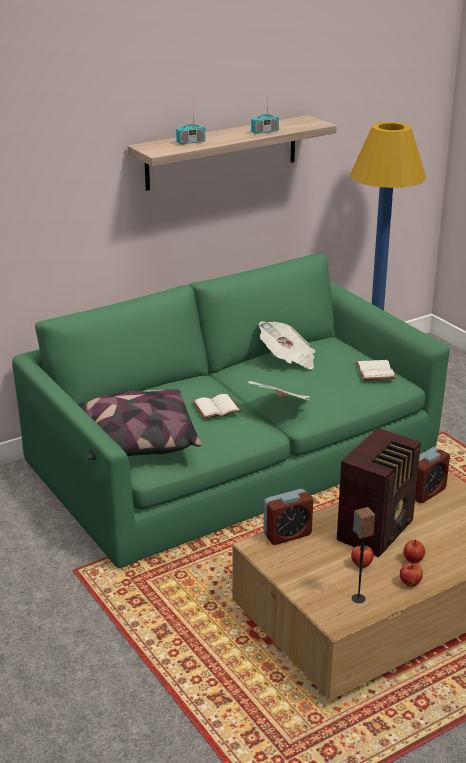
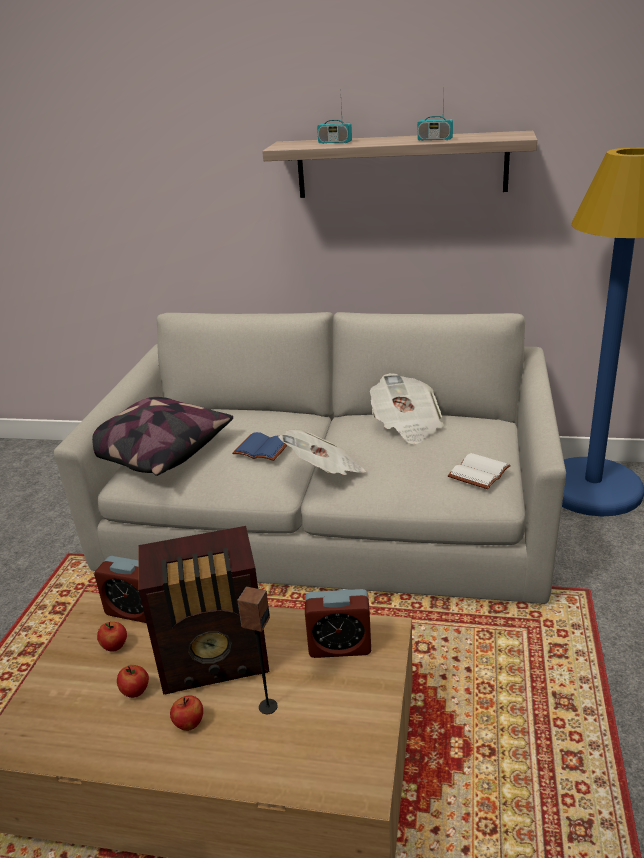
camera: 45 degrees right, 0 degrees up
(217, 407) = (263, 448): white book -> blue book
(233, 456) = (330, 514): green sofa -> grey sofa
(358, 598) = (66, 730): speaker -> speaker (267, 706)
(410, 583) = (138, 751): apple -> apple (115, 646)

